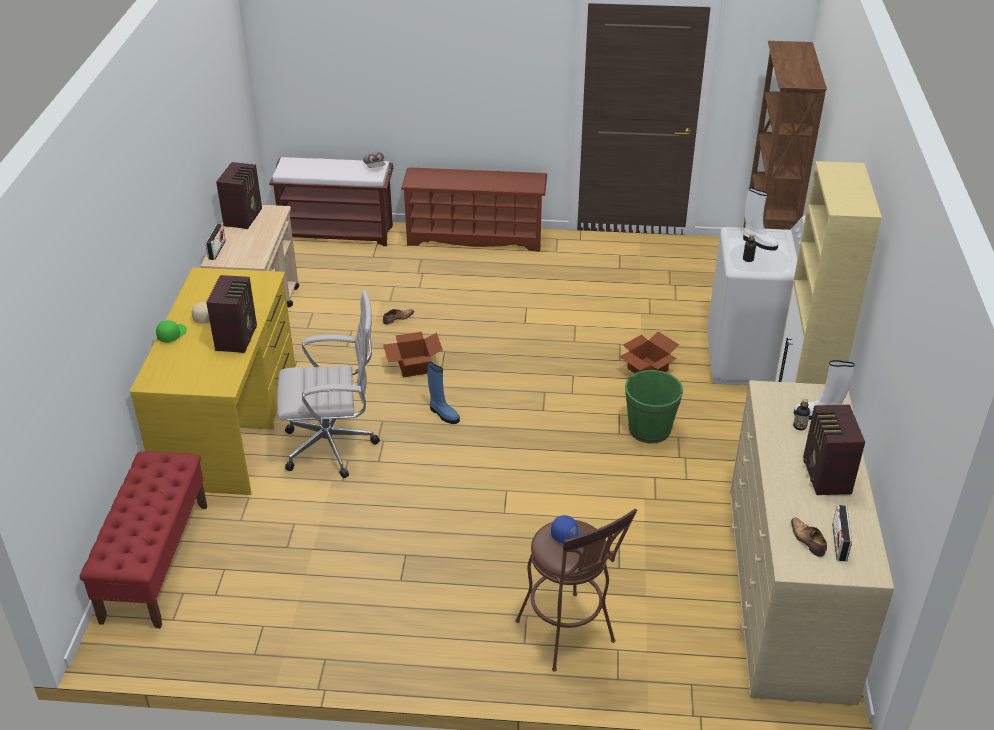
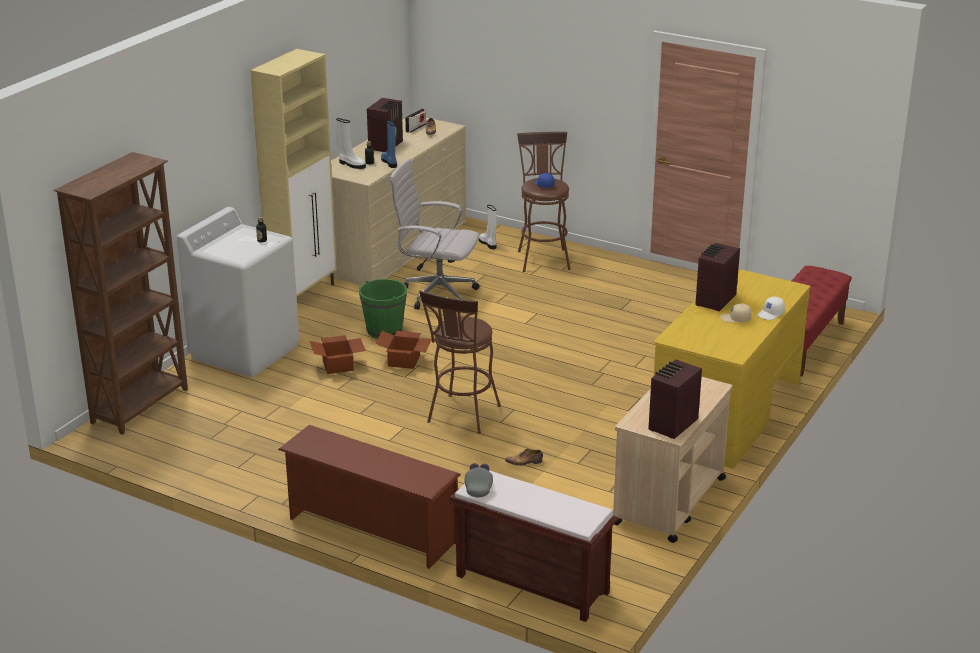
camera: 155 degrees left, 10 degrees down
(171, 334) = (771, 314): green cap -> white cap
(217, 250) = (712, 396): radio -> none
(334, 447) = (641, 377): white office chair -> white office chair (435, 294)
(413, 366) = (538, 417): cardboard box -> cardboard box (404, 361)
(443, 414) = (537, 377): blue boot -> blue boot (390, 163)
(483, 346) = (461, 417): none -> brown stool
(758, 243) = (235, 248): white boot -> white boot (488, 244)

